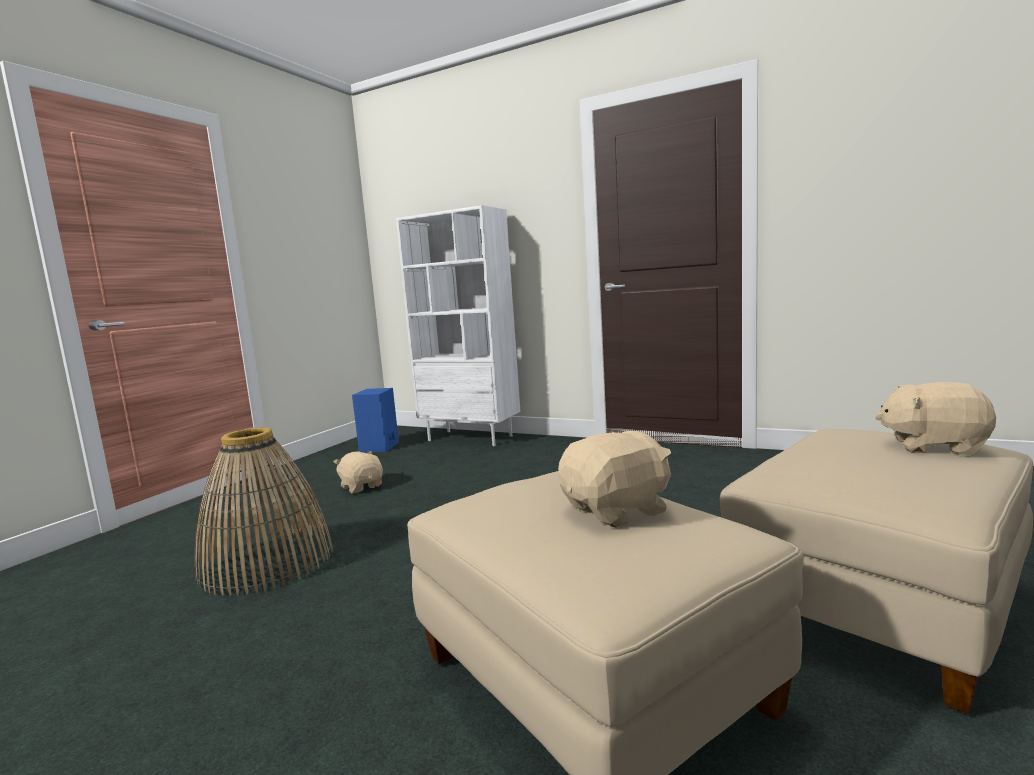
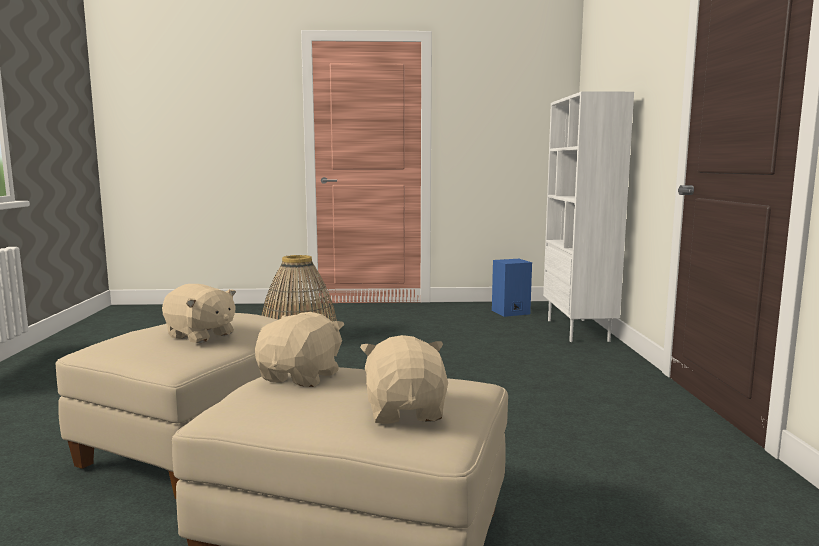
camera: 60 degrees right, 0 degrees up
(362, 486) = (426, 329): beige plush toy -> beige plush toy (301, 377)

